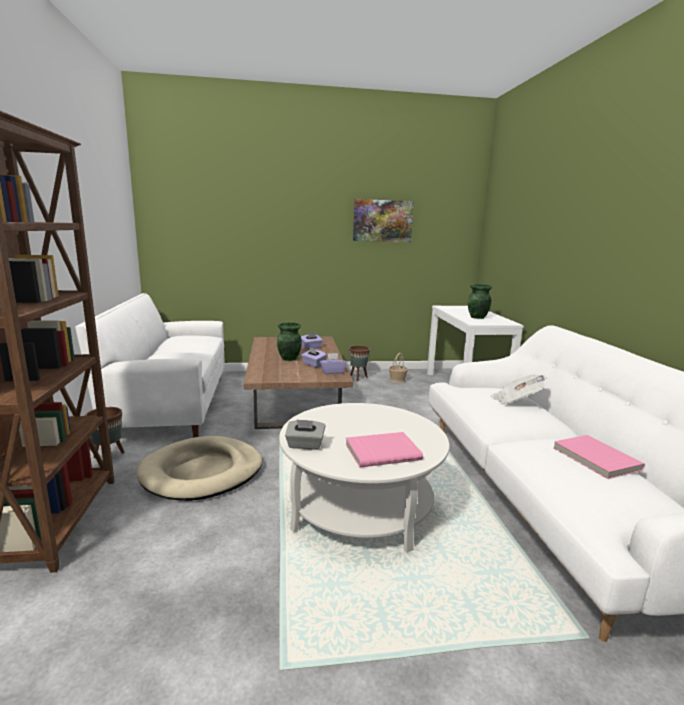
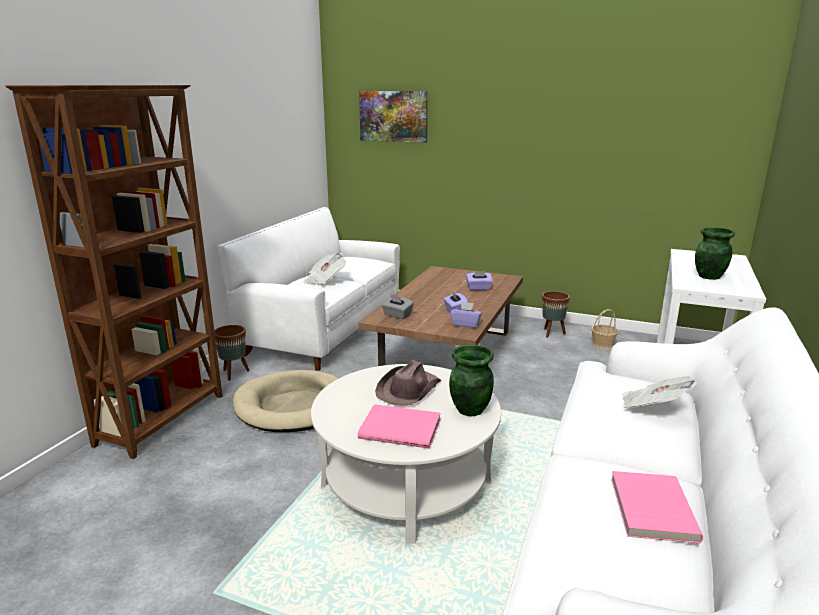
camera: 30 degrees right, 5 degrees up
(181, 354) = (324, 280): none -> newspaper
(289, 358) = (437, 300): green vase -> green vase (470, 410)
(305, 445) = (335, 402): grey tissue box -> grey tissue box (397, 315)
(351, 423) = (408, 389): none -> brown hat
(382, 221) = (609, 126): picture -> picture (393, 116)

